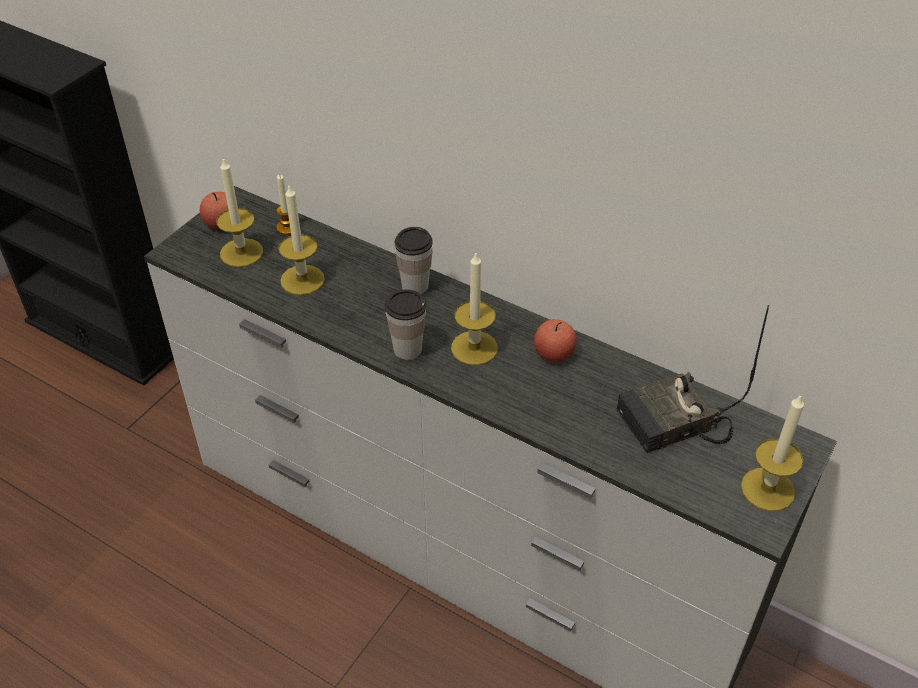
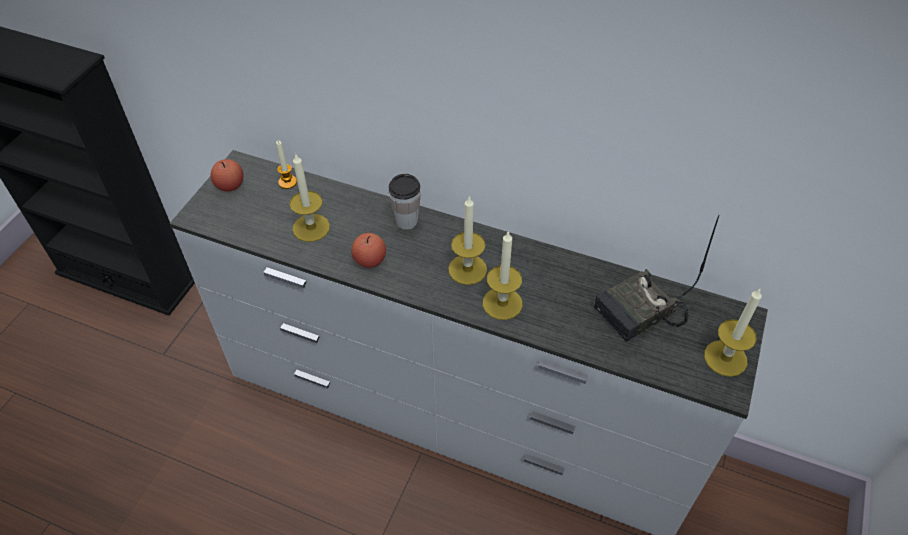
camera: 10 degrees left, 5 degrees up
(241, 252) = (253, 210): candle -> candle (502, 303)
(407, 349) = (413, 278): cup -> none
(554, 354) = (532, 266): apple -> apple (370, 260)

